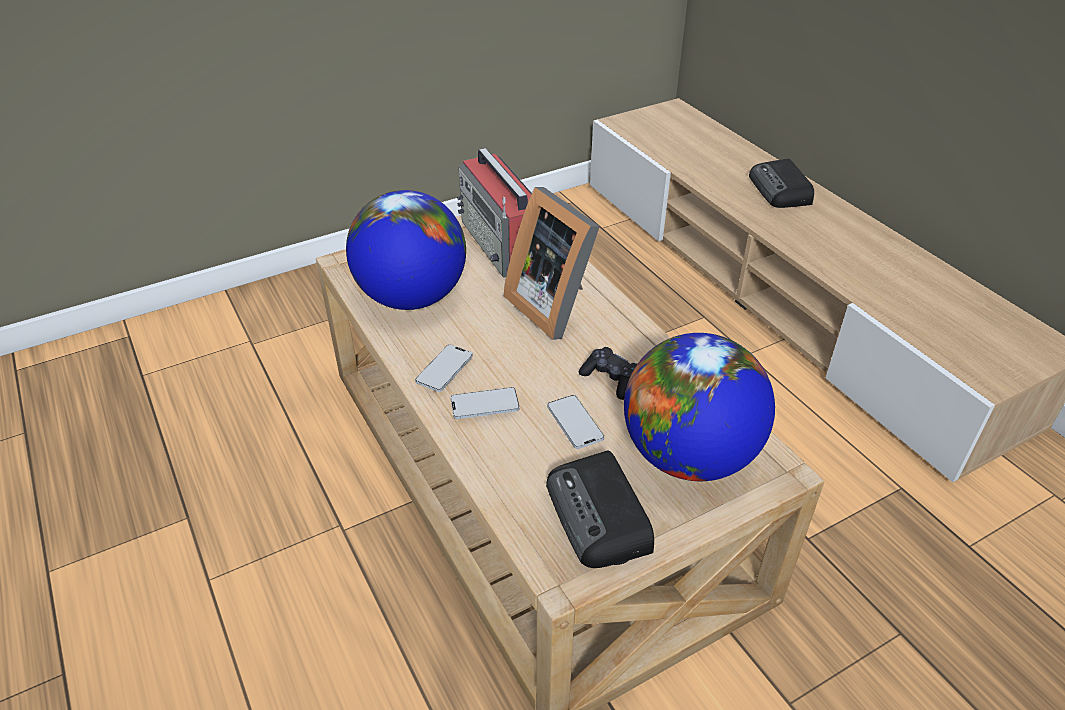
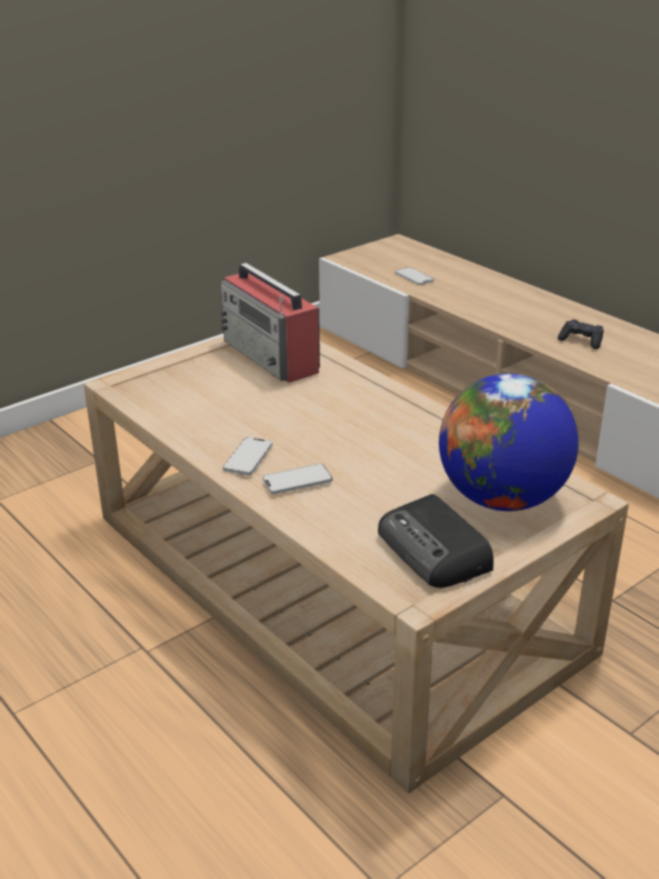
camera: 10 degrees left, 10 degrees down
(412, 297) = (194, 406): globe -> none
(554, 305) = (338, 398): picture frame -> none
(575, 422) = (388, 485): phone -> phone (414, 277)
(610, 379) = (411, 450): black game controller -> black game controller (581, 340)
(780, 190) = (519, 301): radio -> none

